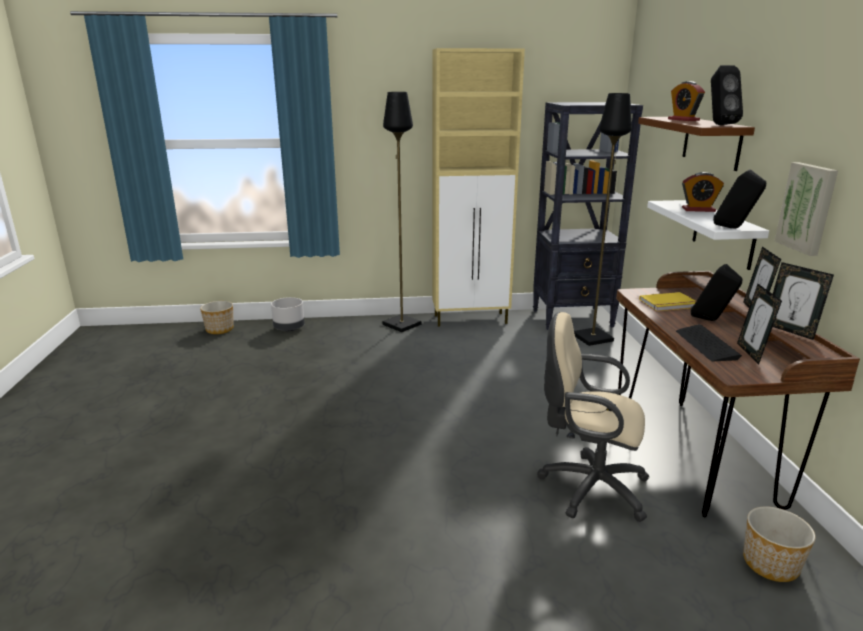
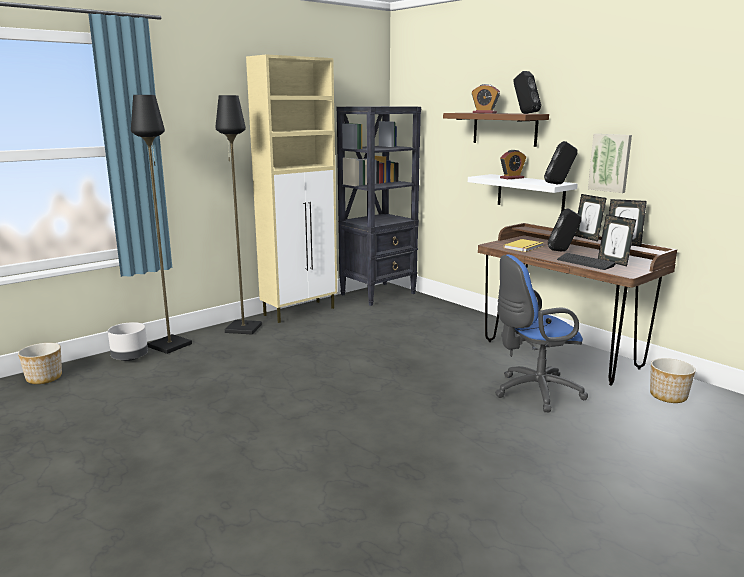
camera: 35 degrees left, 5 degrees down
(588, 487) = (533, 392): beige office chair -> blue office chair
(592, 337) = (410, 303): black floor lamp -> black floor lamp (170, 345)

